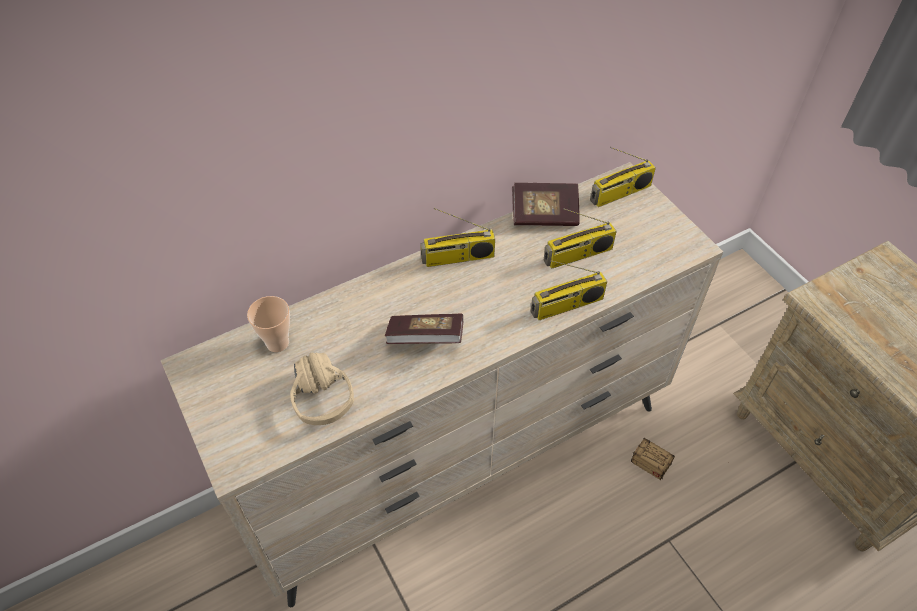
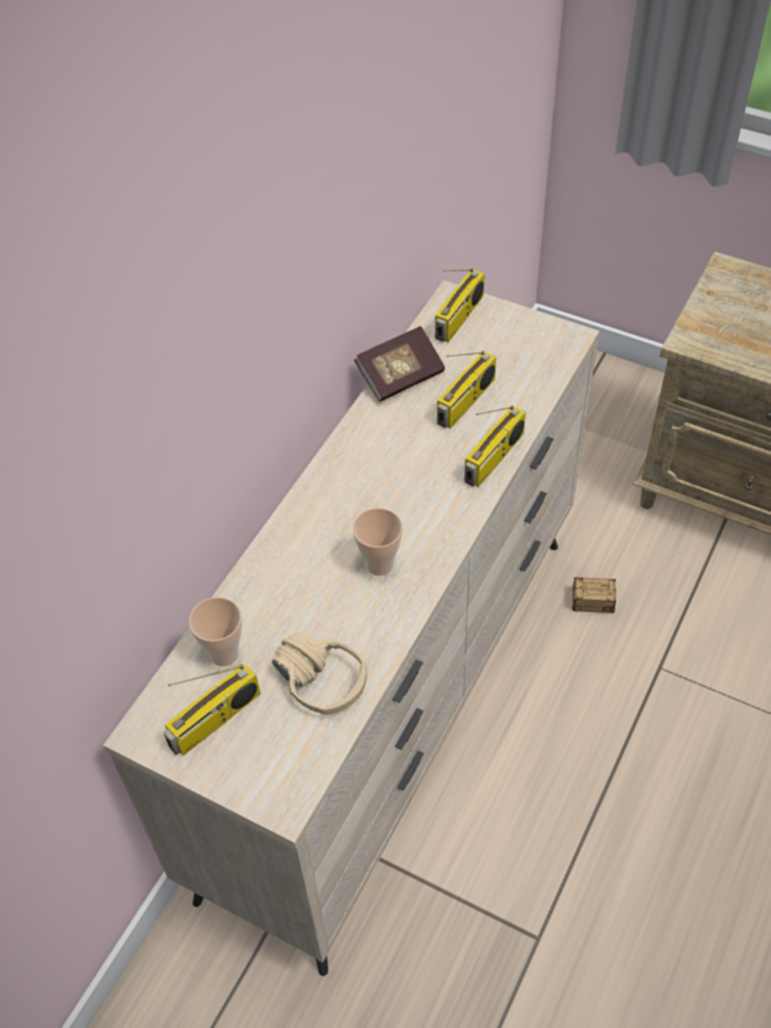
camera: 30 degrees left, 0 degrees up
(425, 338) = (379, 564): book -> cup
(457, 258) = (346, 465): radio -> radio (215, 721)

